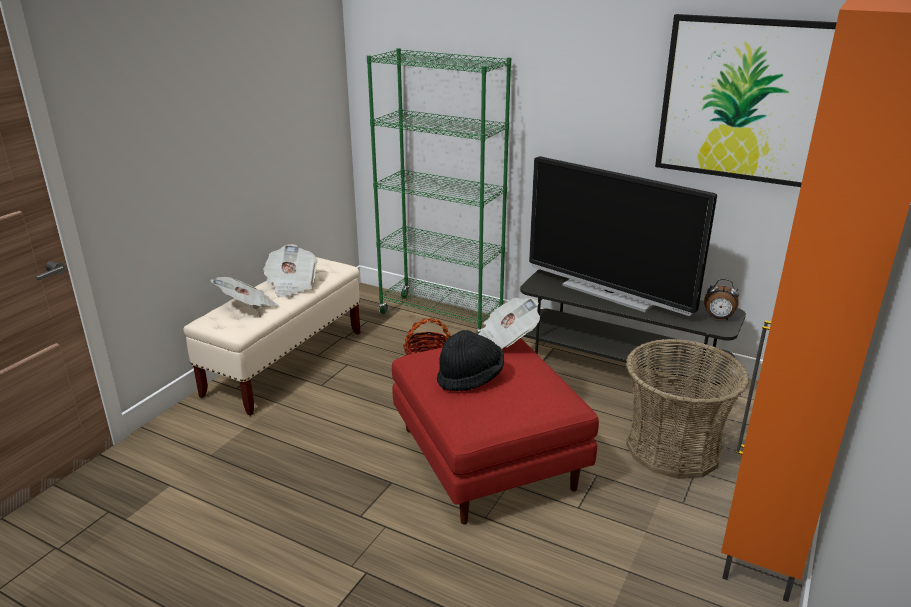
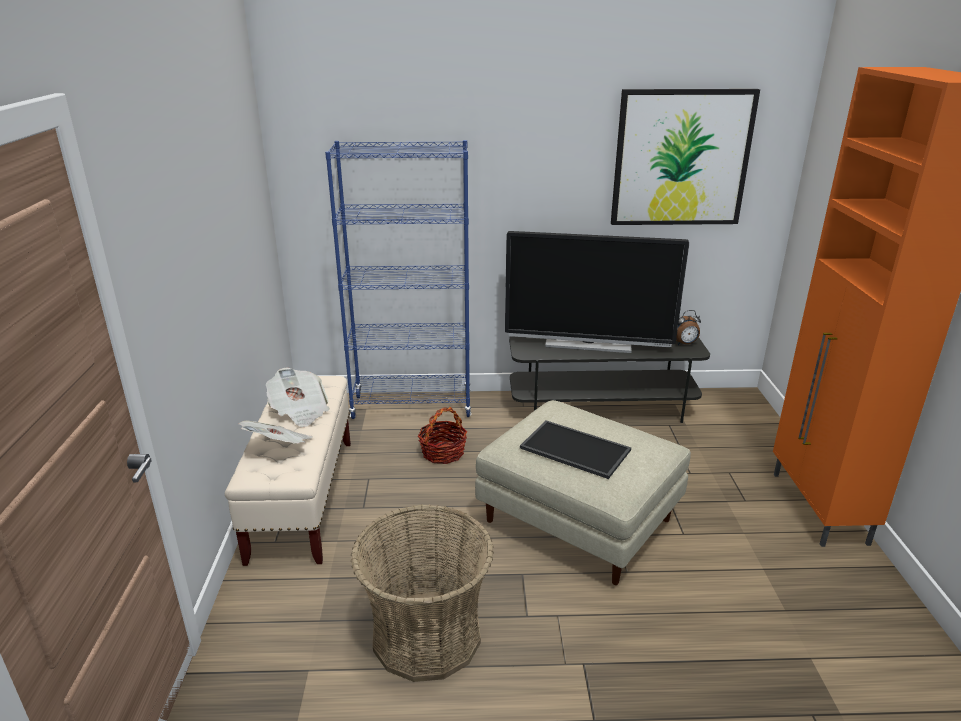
camera: 30 degrees left, 0 degrees up
(441, 317) = (412, 406): green bookcase -> blue bookcase
(470, 378) = (573, 449): black hat -> tray
(489, 459) = (580, 521): red ottoman -> beige ottoman
(505, 339) = (559, 406): newspaper -> none
(673, 448) = (699, 460): basket -> basket (427, 635)

